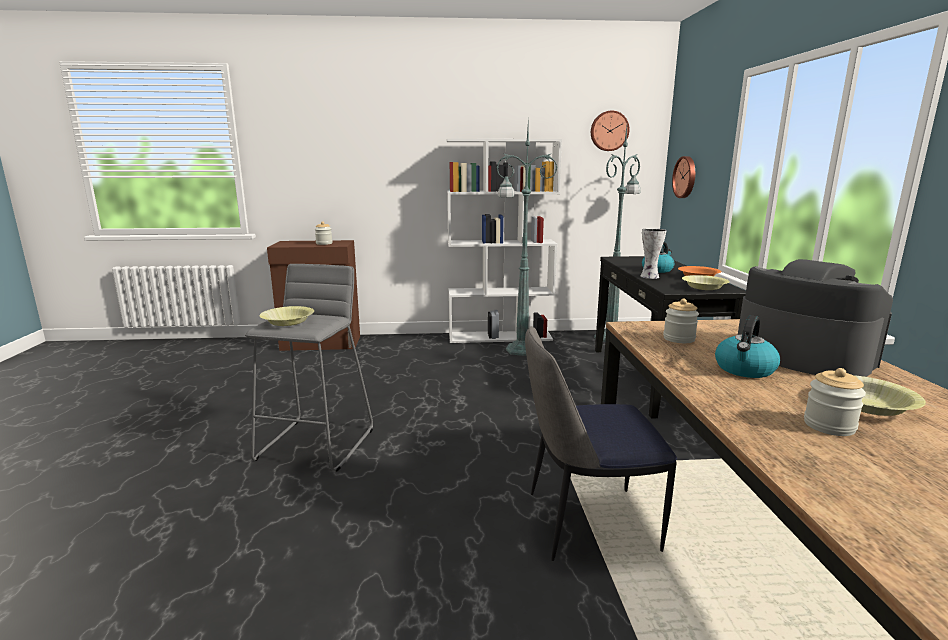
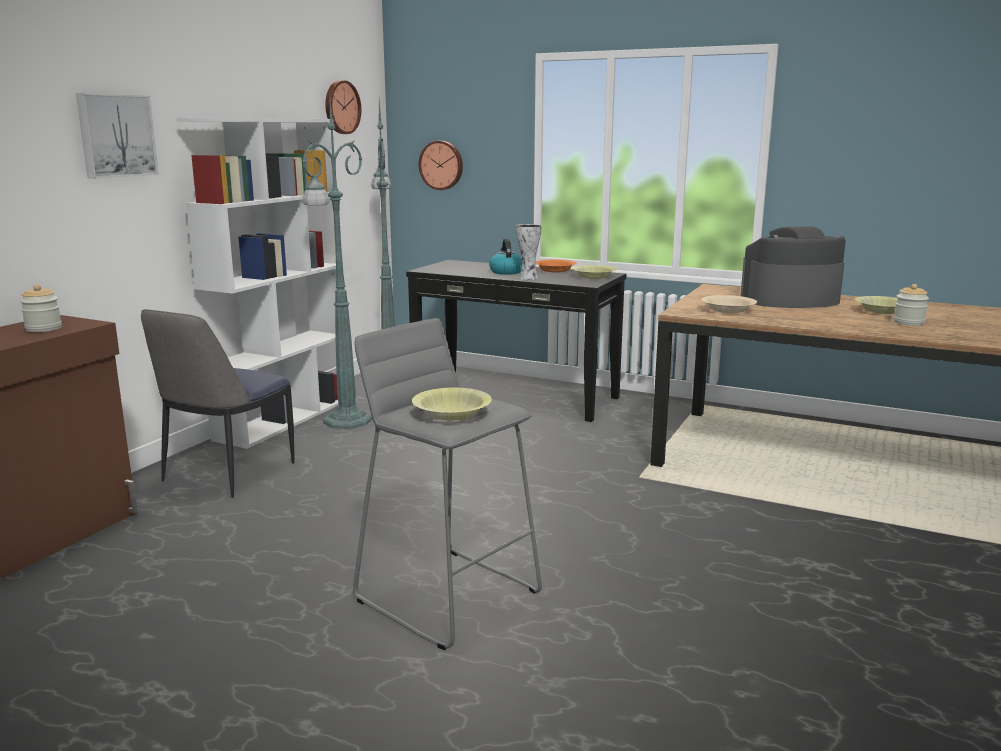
camera: 60 degrees left, 0 degrees up
(405, 150) = (116, 135): none -> picture
(586, 522) = (733, 495): chair -> chair (227, 473)
(679, 339) = (728, 310): jar -> beige bowl
(745, 369) = (808, 314): kettle -> none

